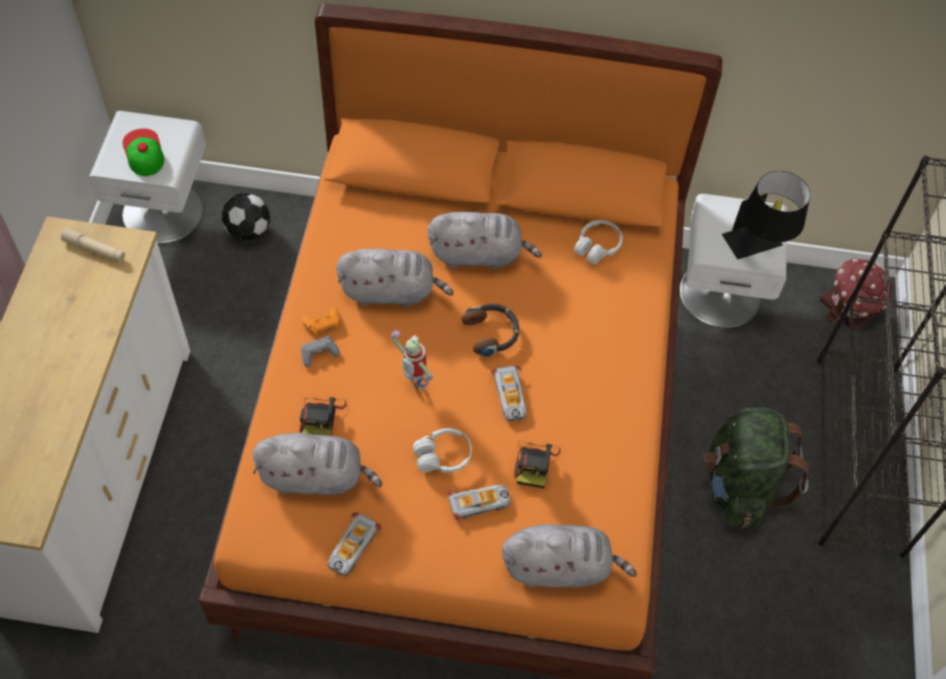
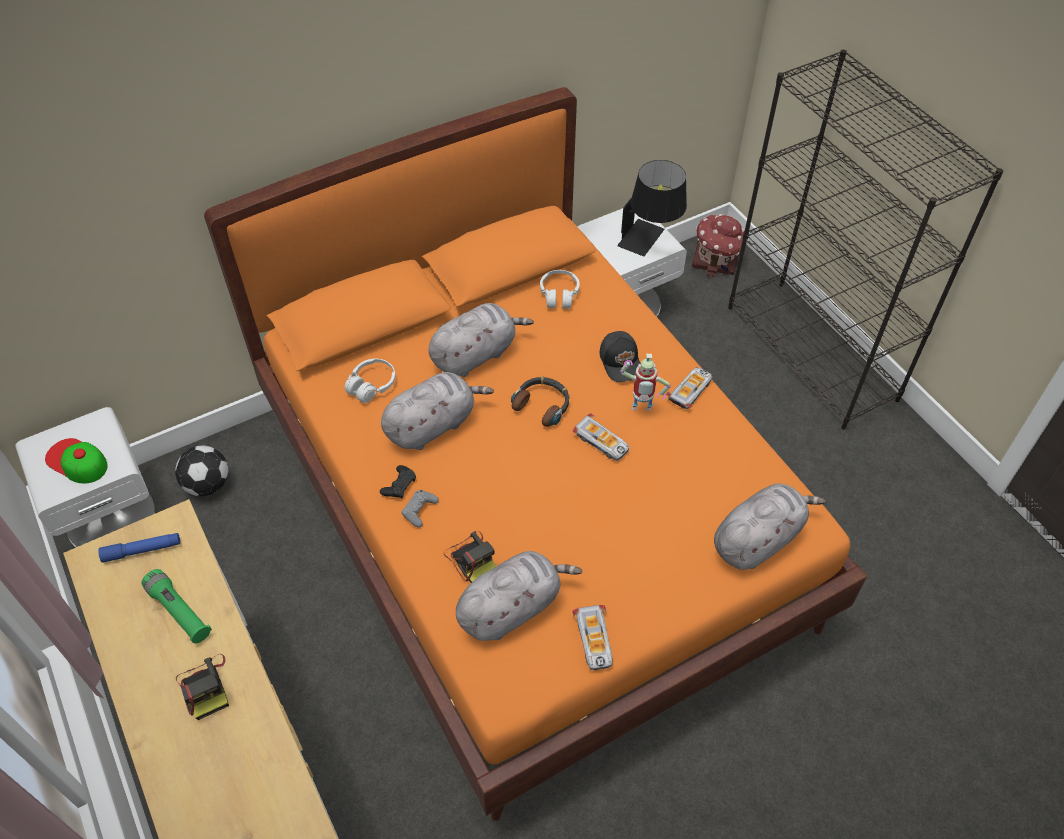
camera: 35 degrees left, 5 degrees down
(80, 311) = (179, 612): none -> green flashlight
(94, 249) = (142, 550): beige flashlight -> blue flashlight
(322, 323) = (399, 485): orange game controller -> black game controller
(414, 385) = (521, 482): toy robot -> toy robot (640, 411)
(443, 456) = (595, 520): white headphones -> white headphones (372, 385)
(479, 503) = (656, 535): toy car -> toy car (690, 390)
(535, 463) = (667, 478): camera -> camera (206, 687)
(593, 340) = (621, 362): none -> black cap
(739, 485) = (758, 425): green backpack -> none

